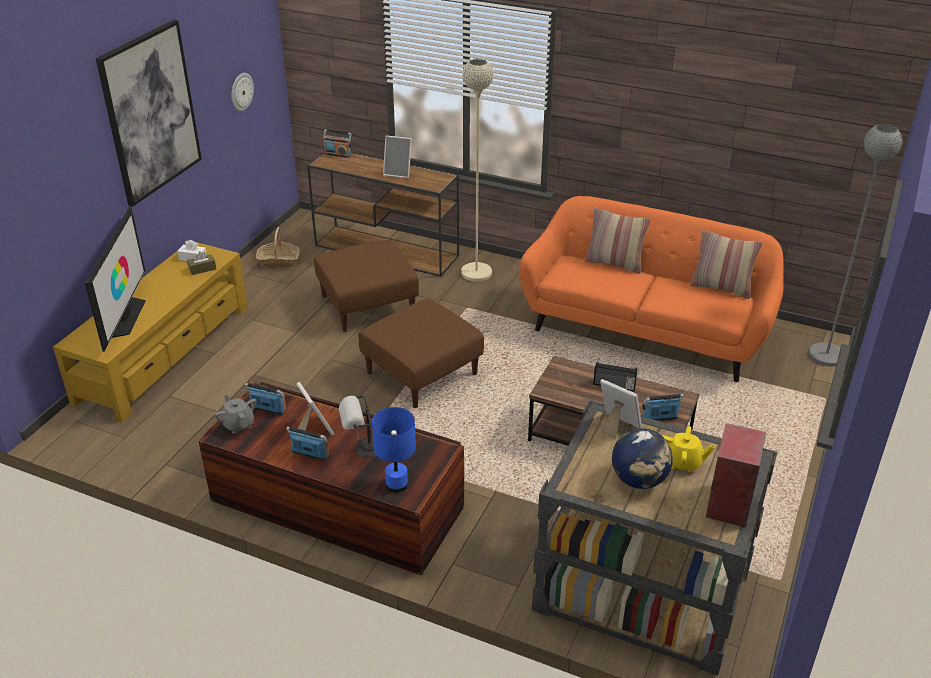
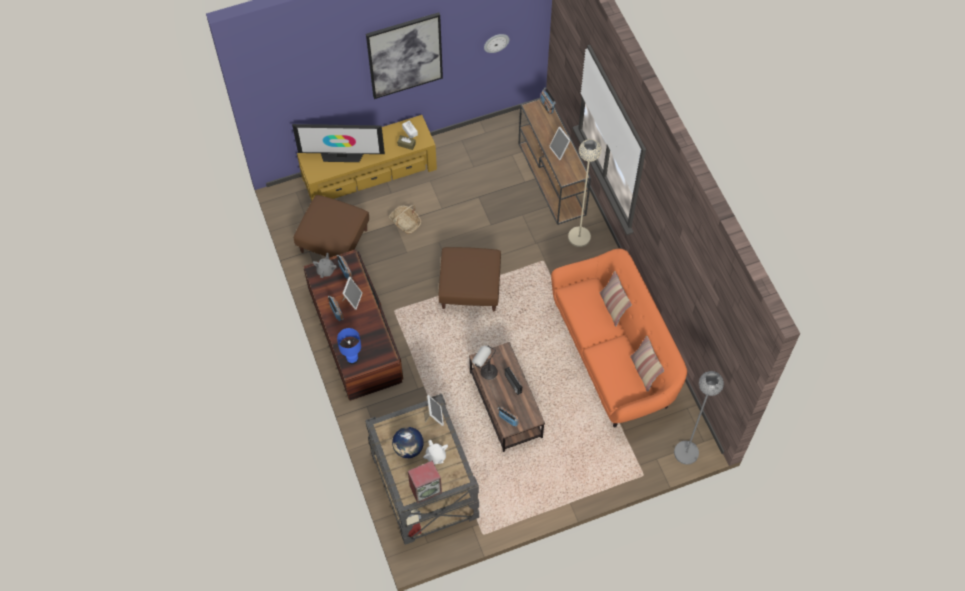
camera: 45 degrees right, 25 degrees up
(125, 317) = (342, 155): television -> television turned 45 degrees clockwise
(279, 261) = (487, 142): basket -> basket (405, 223)
(363, 449) = (359, 328): table lamp -> table lamp (485, 370)
(368, 305) = (496, 216): brown ottoman -> brown ottoman (334, 240)
(683, 462) = (436, 456): yellow teapot -> white teapot

